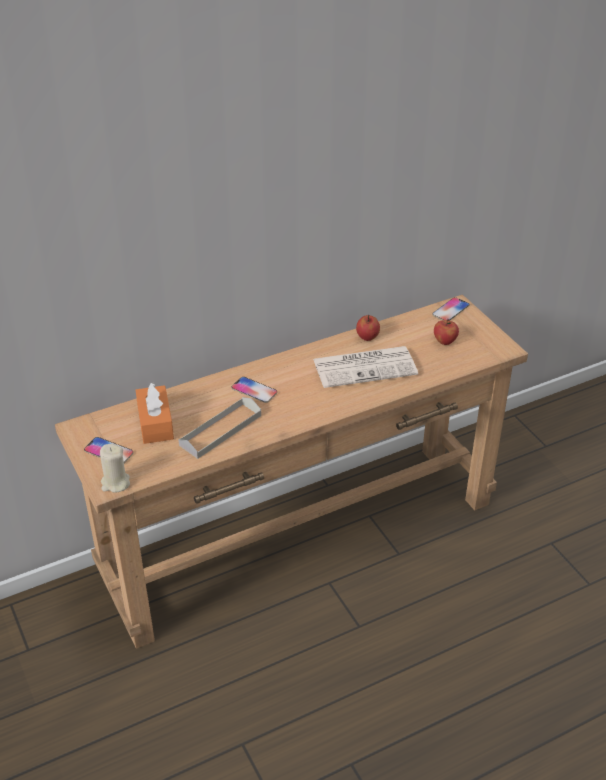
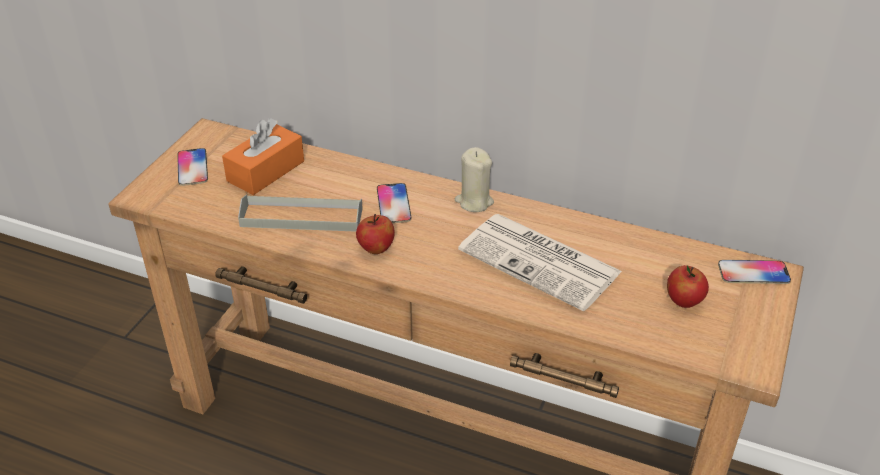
camera: 50 degrees right, 0 degrees up
(115, 483) = (150, 196): beige candle -> beige candle (474, 201)
(367, 337) = (597, 234): apple -> apple (376, 248)

